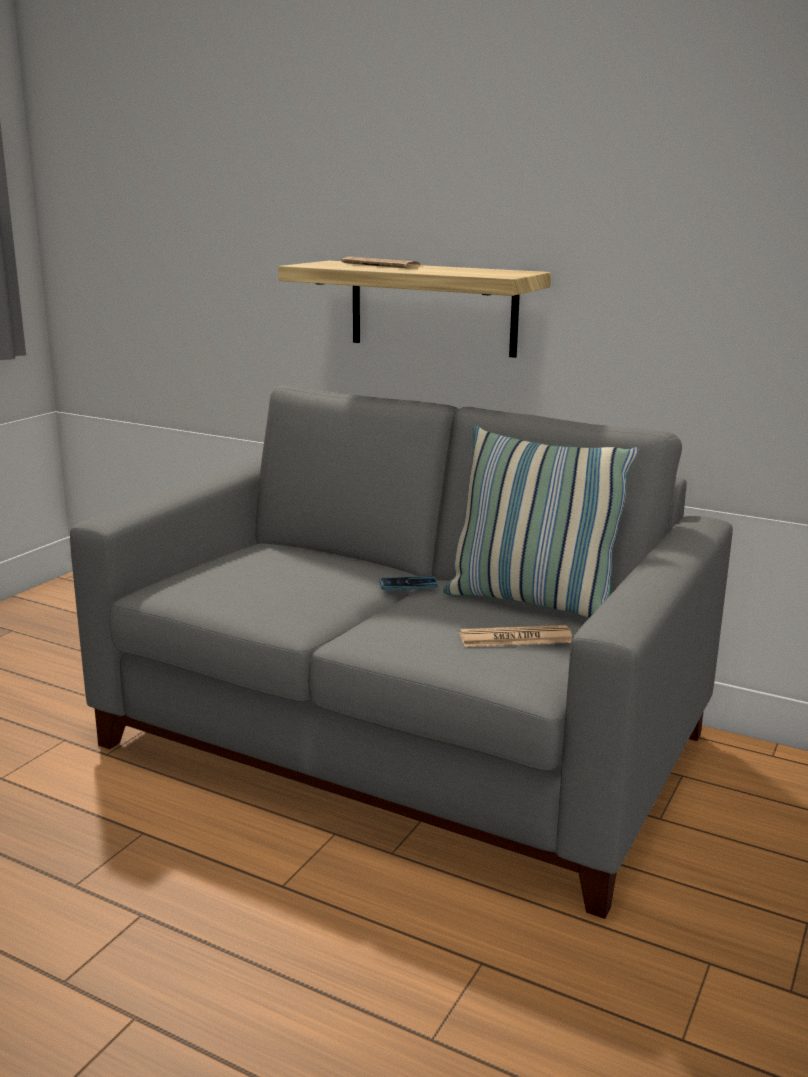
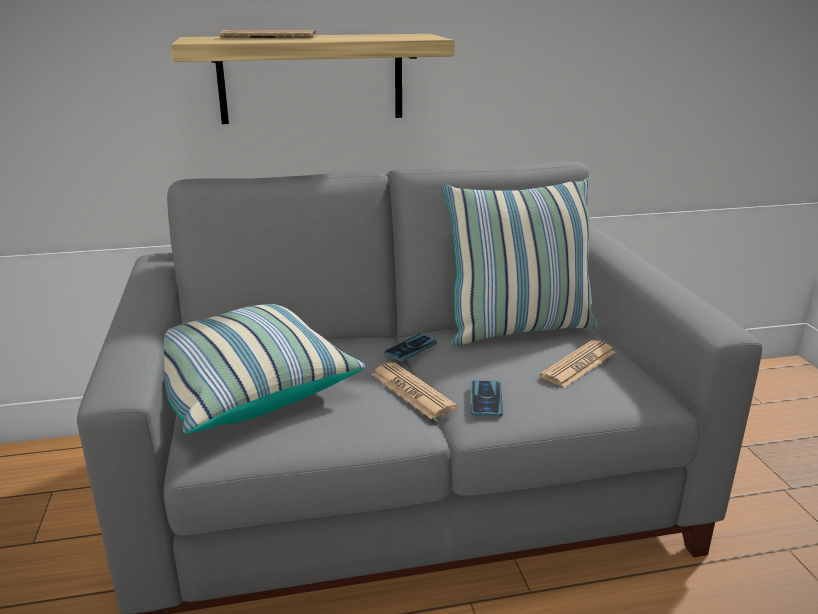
camera: 40 degrees left, 5 degrees up
(236, 567) = (243, 389): none -> pillow
(344, 607) = (412, 391): none -> newspaper
(384, 631) = (486, 399): none -> phone

